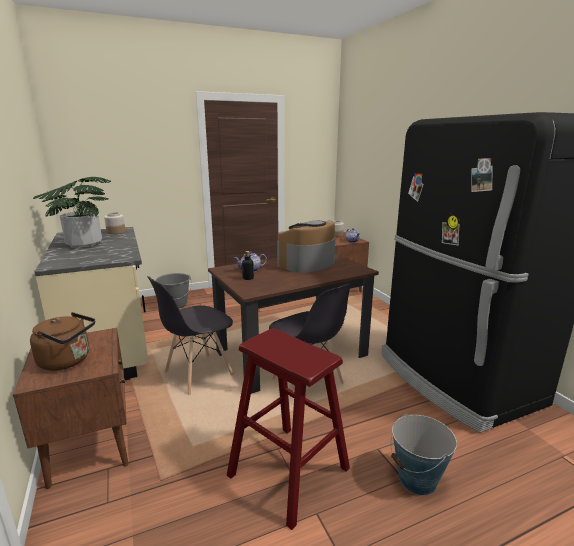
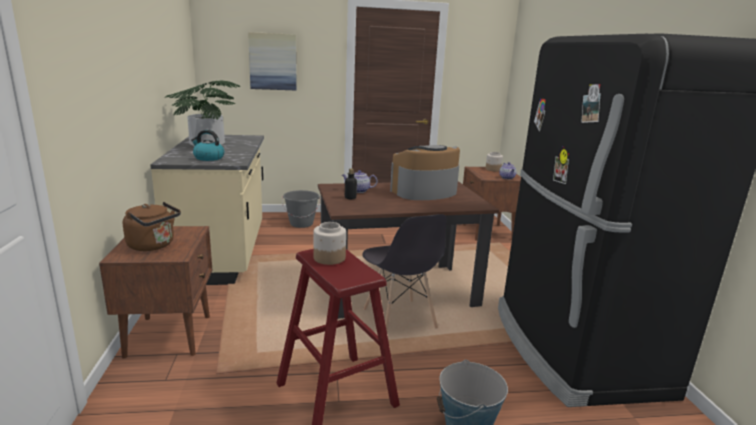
camera: 15 degrees right, 0 degrees up
(94, 257) = (208, 158): none -> kettle
(115, 232) = (243, 139): jar -> jar (329, 258)
(129, 155) = (273, 61): none -> picture
(198, 374) = (292, 292): grey chair -> none

